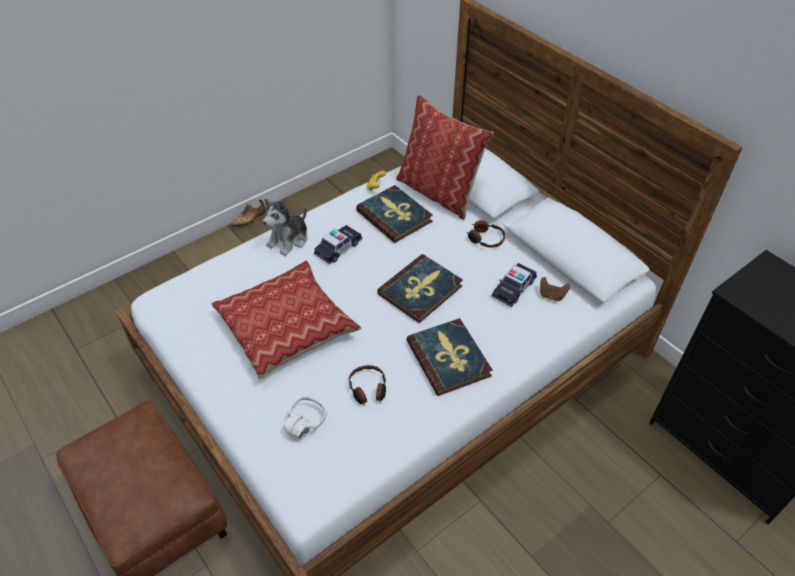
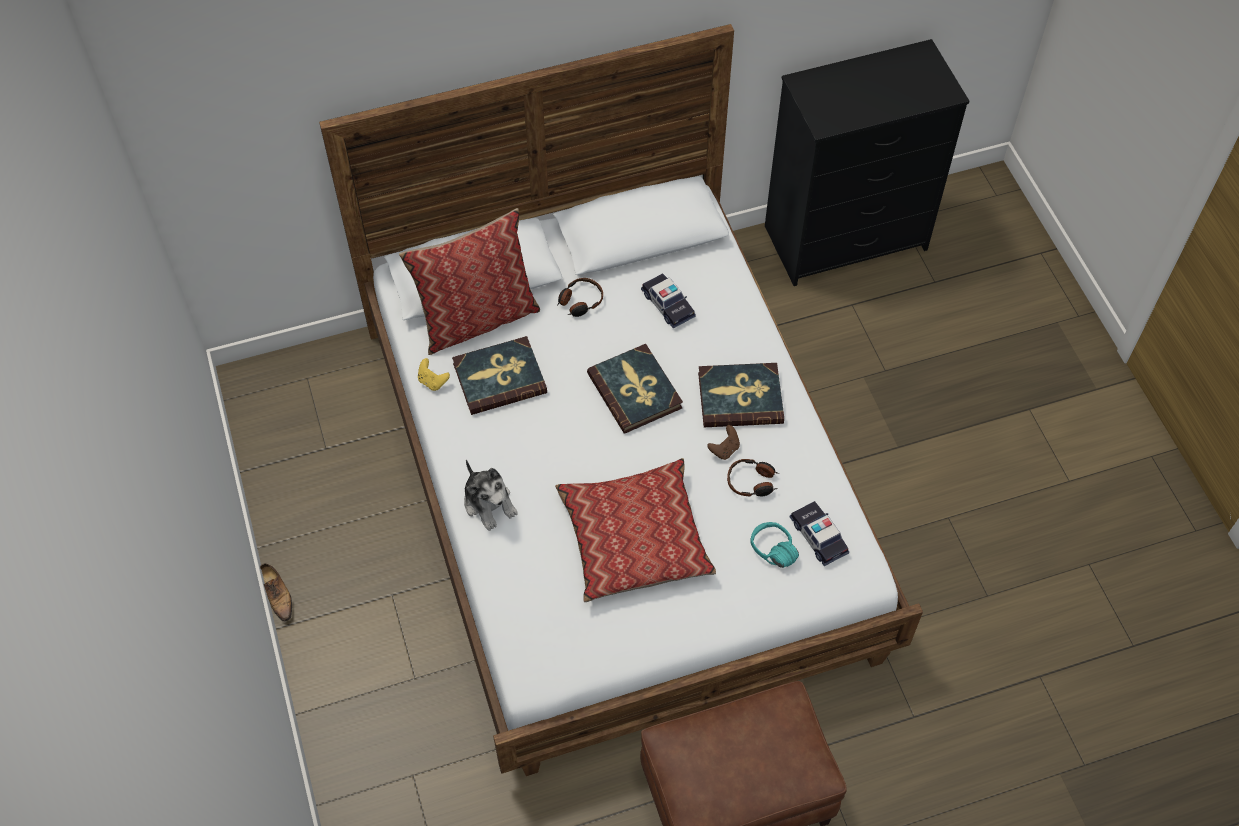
camera: 70 degrees left, 10 degrees up
(299, 419) = (768, 554): white headphones -> turquoise headphones
(338, 248) = (529, 453): toy car -> toy car (818, 536)
(551, 295) = (692, 276): brown game controller -> brown game controller (724, 449)

